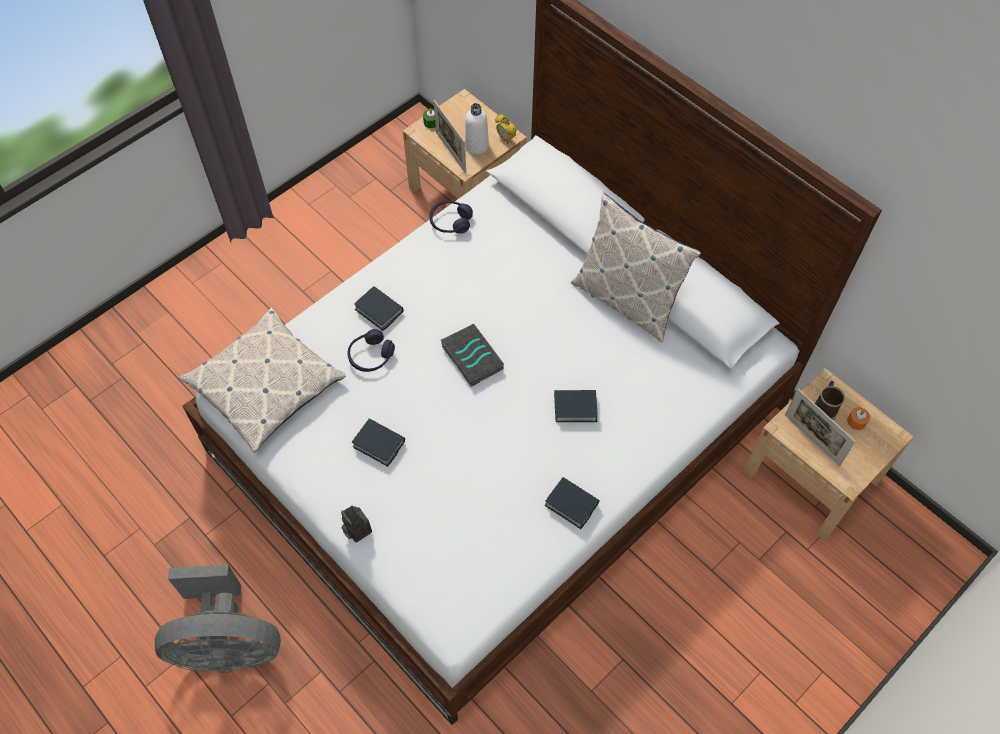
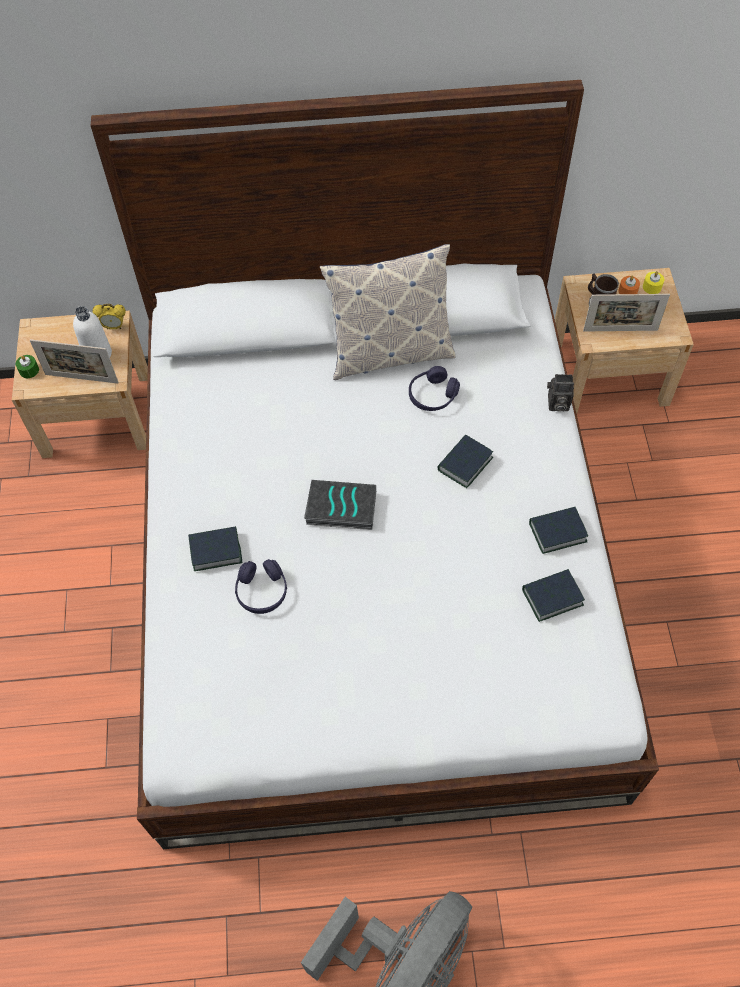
camera: 50 degrees left, 0 degrees up
(265, 384) = (205, 710): pillow -> none
(356, 530) = (442, 730): camera -> camera (557, 404)
(379, 444) = (365, 648): book -> book (552, 597)
(450, 222) = (174, 426): purple headphones -> purple headphones (432, 395)
(879, 436) = (652, 287): none -> yellow candle

